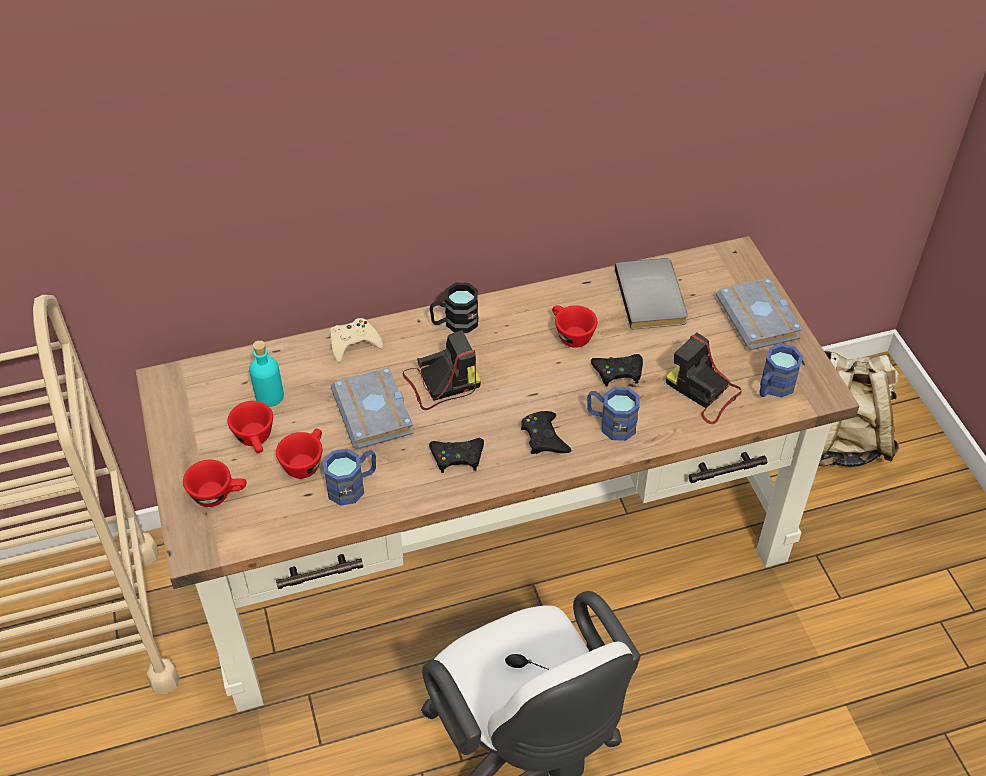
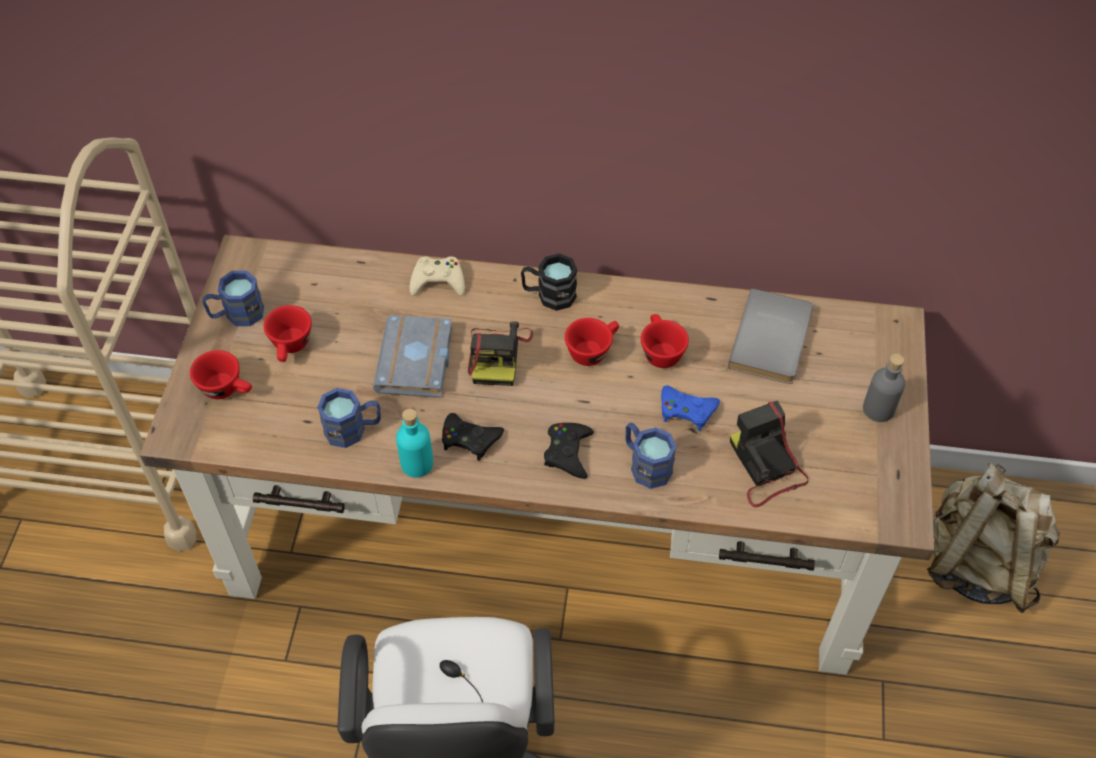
camera: 25 degrees right, 5 degrees up
(269, 396) = (328, 307): turquoise bottle -> turquoise bottle (417, 463)
(305, 462) = (323, 387): red cup -> red cup (592, 350)
(441, 384) = (498, 355): camera -> camera turned 90 degrees clockwise
(618, 372) = (686, 410): black game controller -> blue game controller
(760, 320) = (878, 409): grey book -> grey bottle
(773, 388) = (845, 492): blue mug -> blue mug (237, 314)

